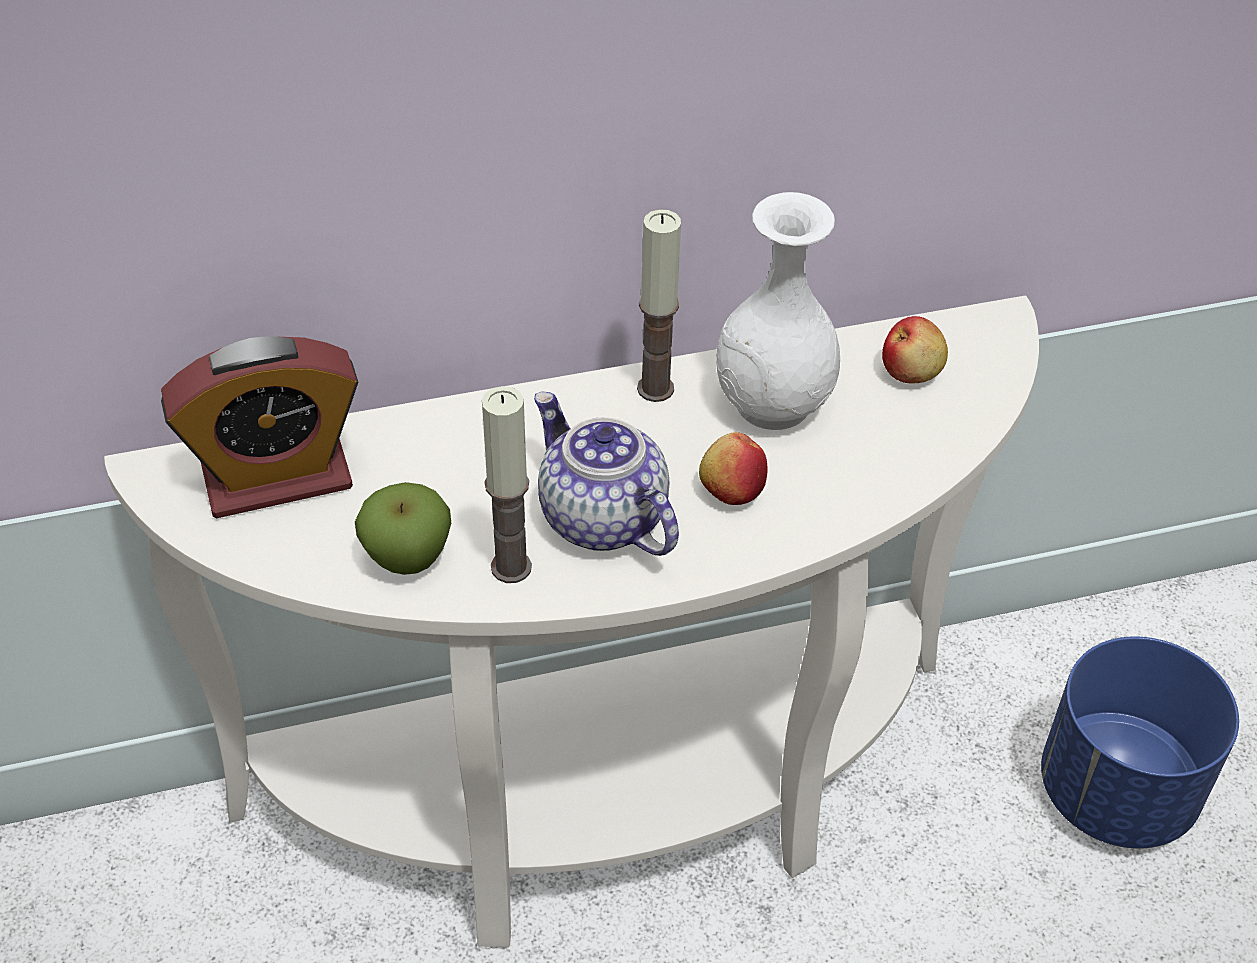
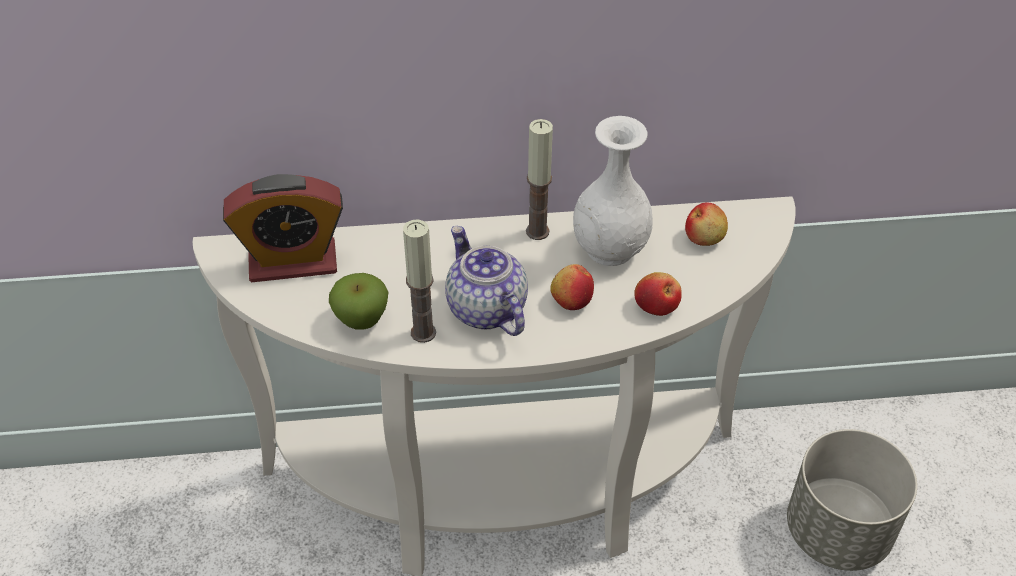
camera: 10 degrees right, 0 degrees up
(863, 483) = (656, 305): none -> apple
(1115, 791) = (836, 531): blue planter -> grey planter

